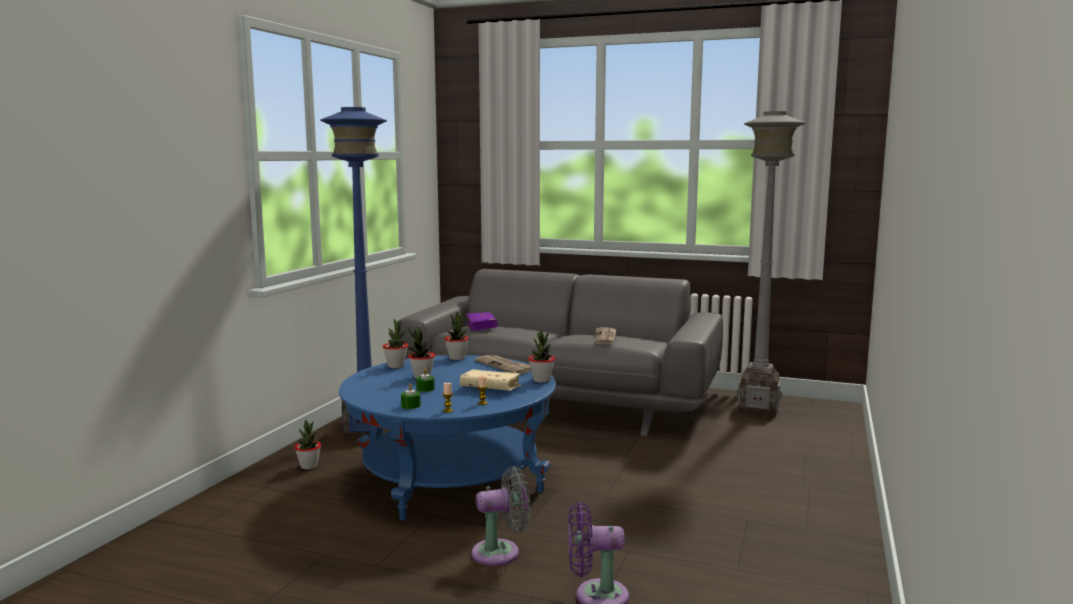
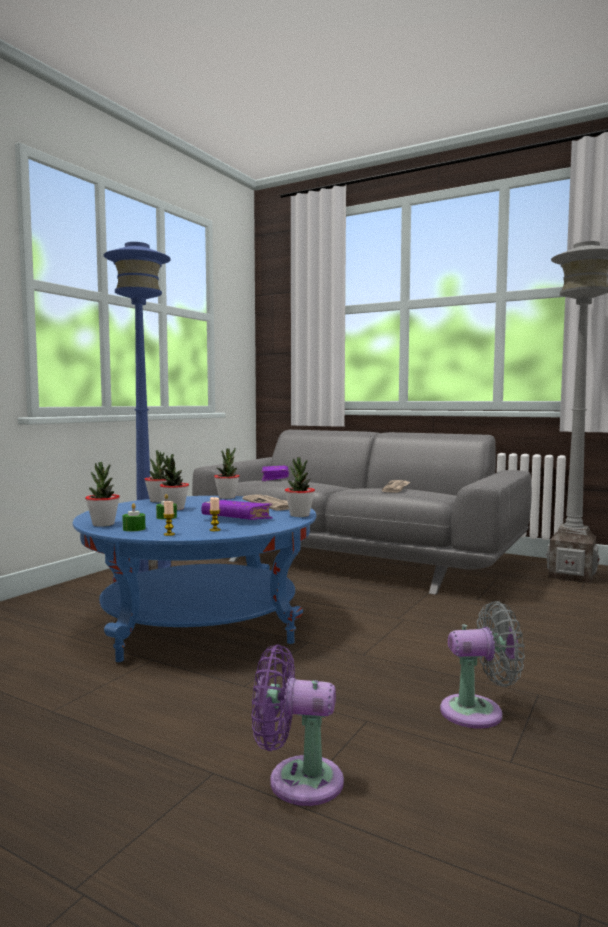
camera: 10 degrees right, 5 degrees down
(309, 466) = (65, 602): potted plant -> potted plant (103, 524)
(490, 388) = (236, 519): beige book -> purple book
(501, 552) = (205, 709): grey fan -> grey fan (478, 712)

